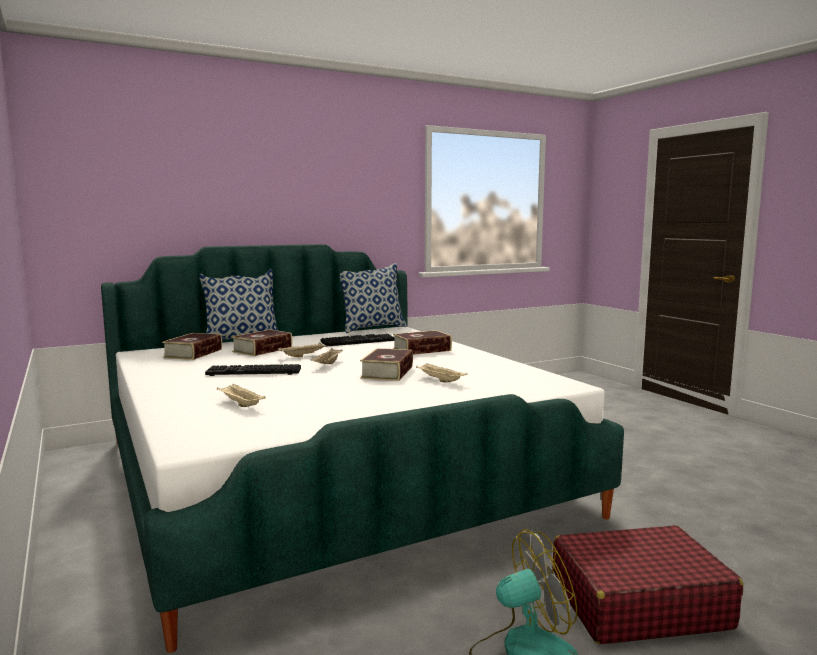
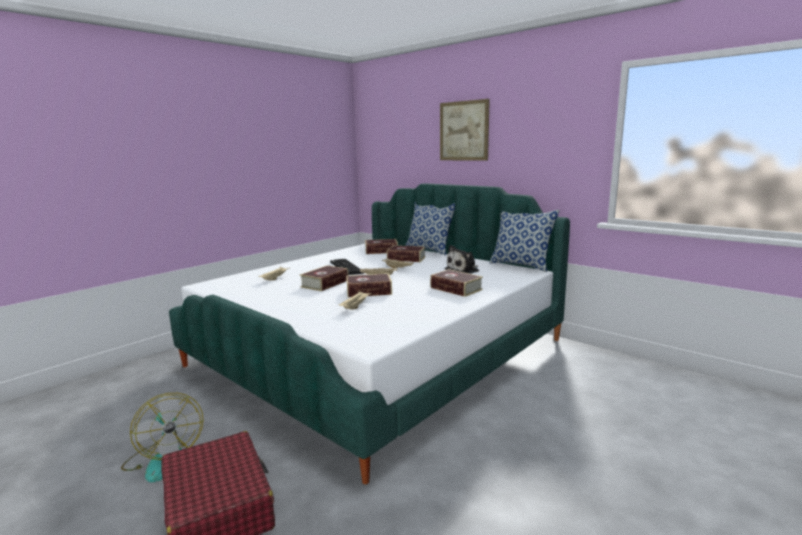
camera: 70 degrees right, 5 degrees up
(260, 175) = (464, 131): none -> picture
(320, 384) = (325, 283): none -> book
(358, 341) = (463, 270): keyboard -> plush toy

